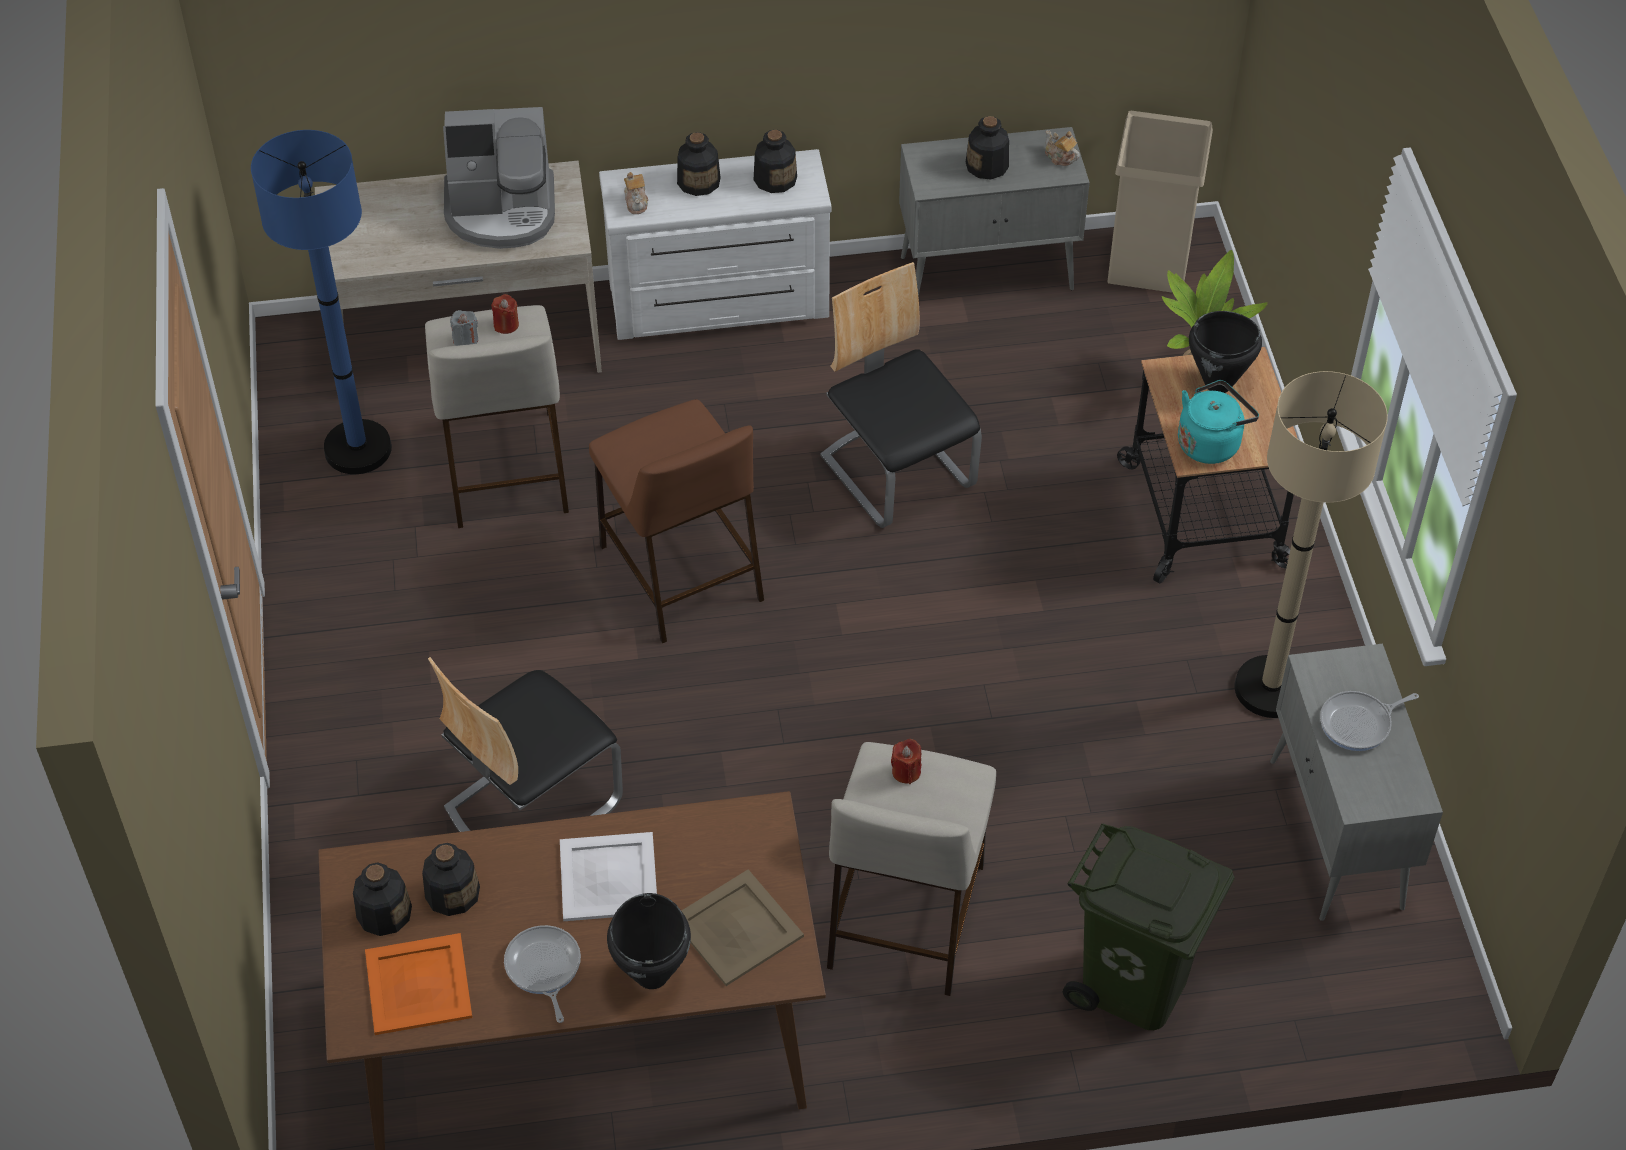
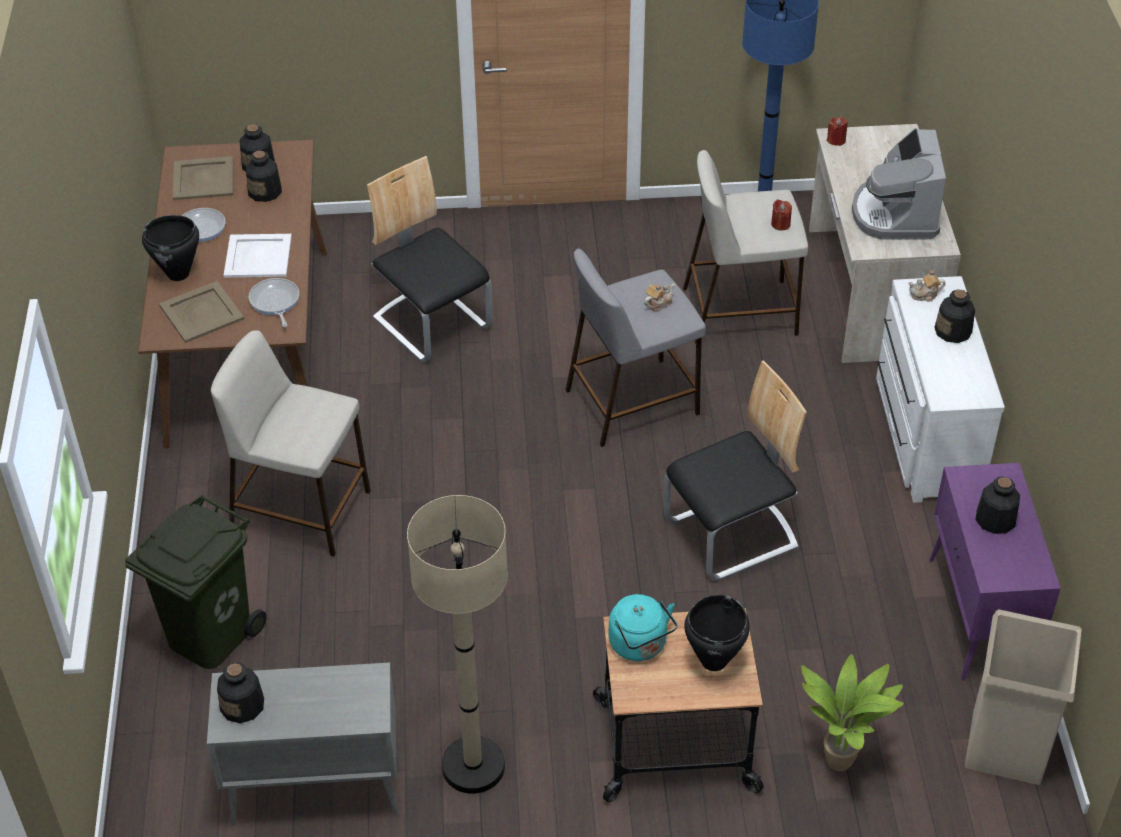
camera: 95 degrees right, 5 degrees down
(419, 983) = (204, 179): orange tray -> beige tray
(465, 340) = (764, 204): grey candle -> none
(679, 571) = (633, 401): brown stool -> grey stool
(775, 179) = (961, 377): bottle -> bottle (243, 705)
(906, 771) = (321, 415): red candle -> red candle (836, 140)
(988, 273) = (978, 617): grey cabinet -> purple cabinet
(1060, 157) = (1013, 574): teapot -> teapot (658, 303)
(1359, 724) = (308, 699): frying pan -> frying pan (275, 302)

